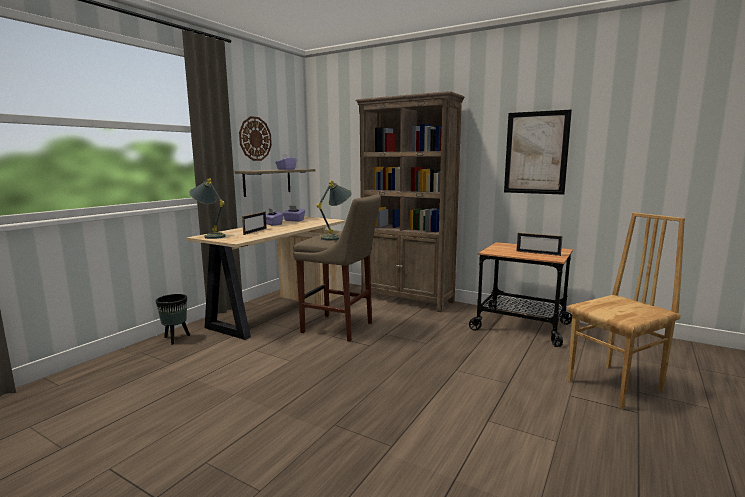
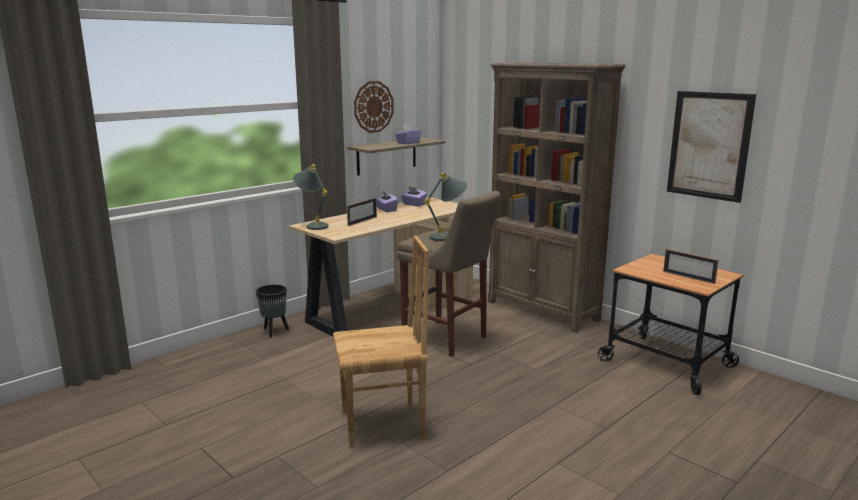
camera: 15 degrees right, 5 degrees up
(616, 386) = (734, 451): brown chair -> brown chair (383, 425)

